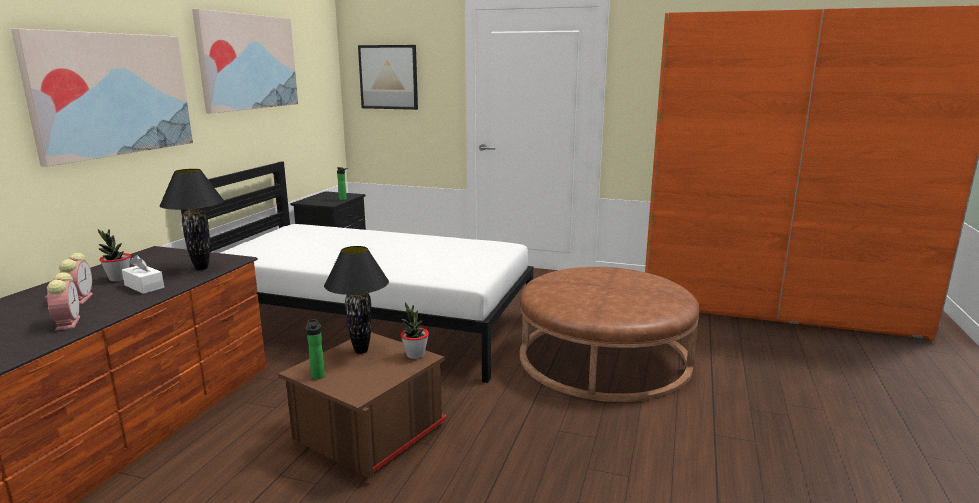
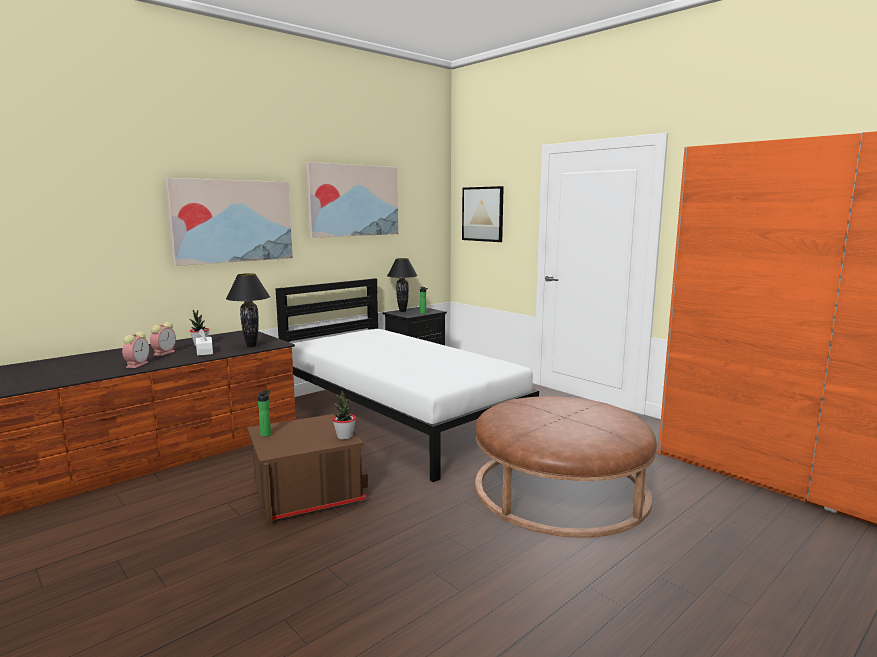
camera: 30 degrees right, 5 degrees down
(360, 351) = (313, 425): black table lamp -> black table lamp (402, 311)

